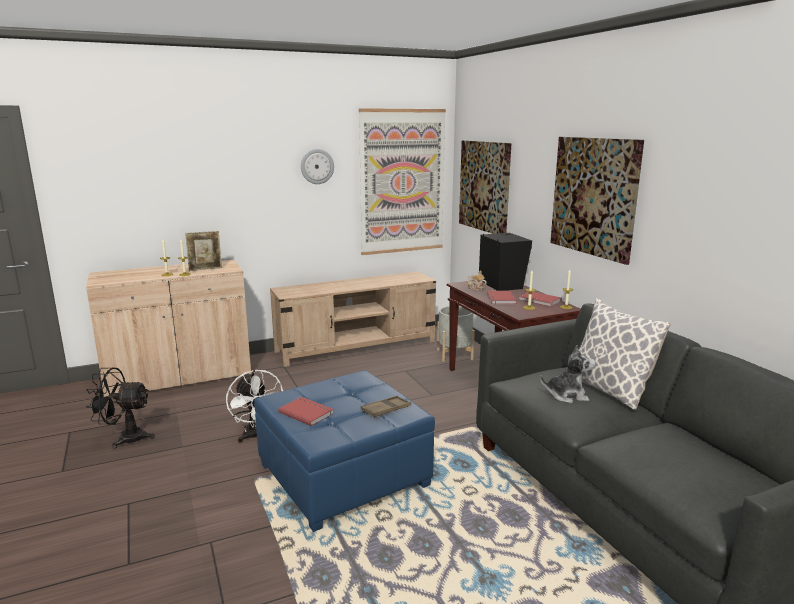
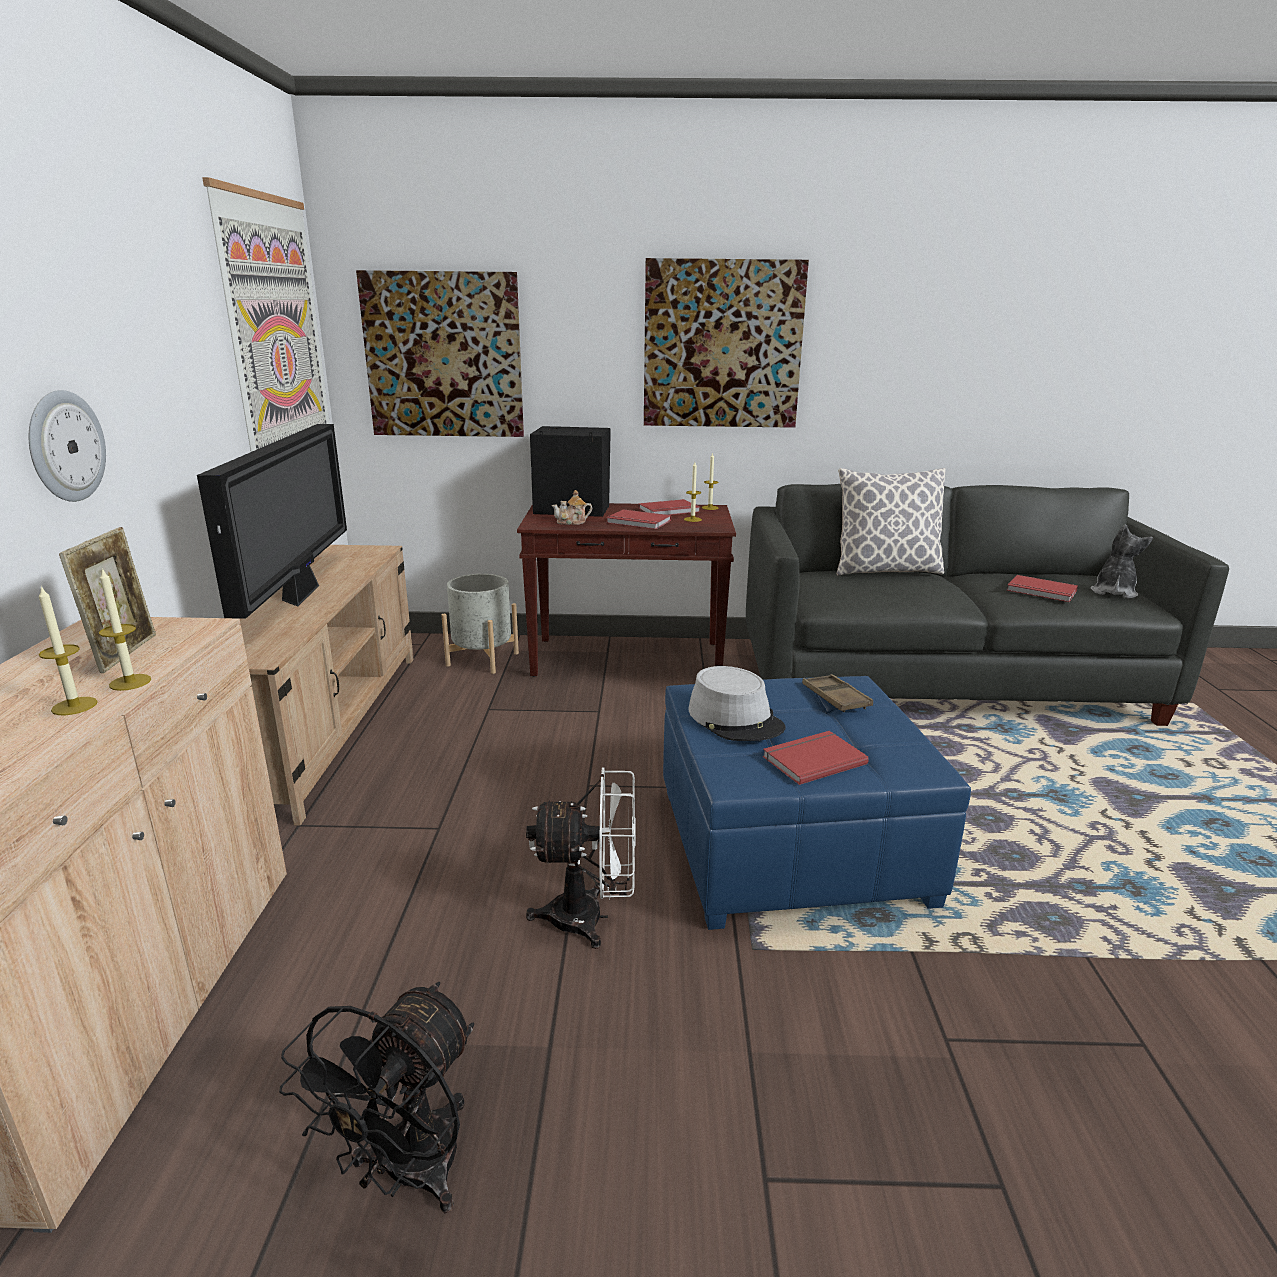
camera: 65 degrees left, 5 degrees up
(317, 166) = (169, 325): wall clock -> wall clock (65, 446)
(337, 389) = (735, 719): none -> grey hat
(353, 283) = (301, 594): none -> television
(567, 396) = (897, 588): plush toy -> plush toy (1113, 592)
(655, 453) = (1041, 591): none -> red book

